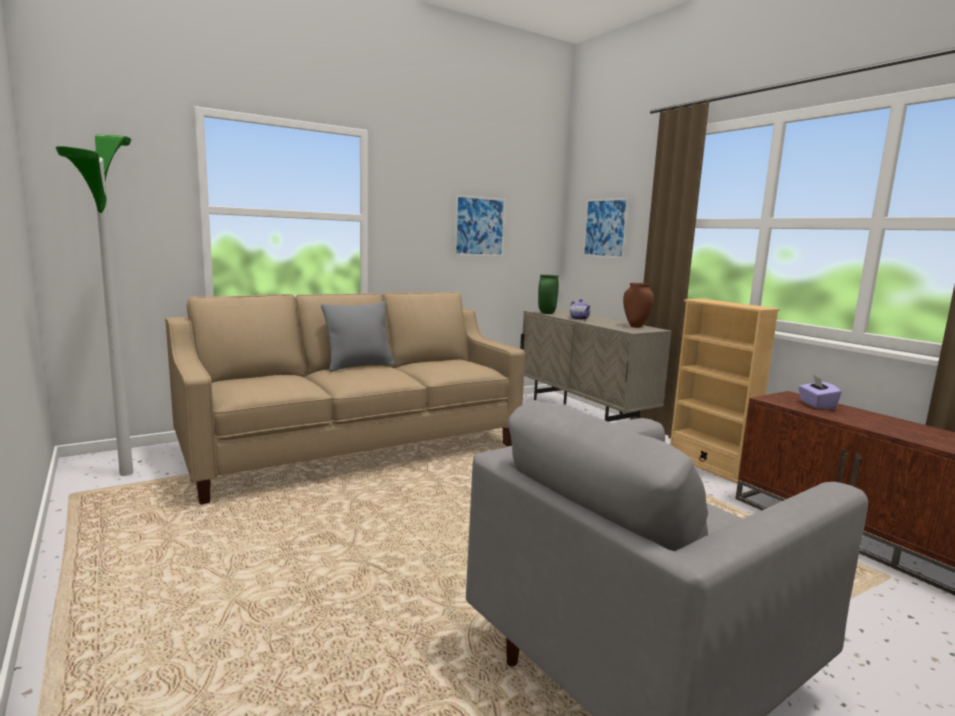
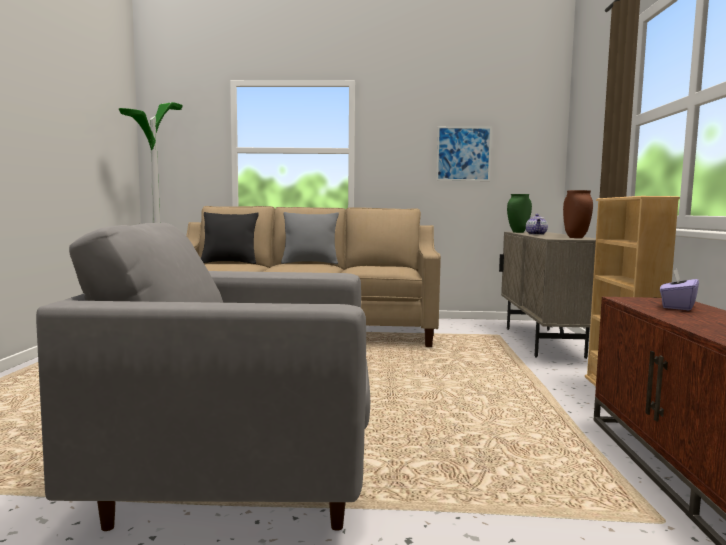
camera: 35 degrees right, 5 degrees down
(253, 377) = (229, 263): none -> black pillow
(605, 228) = (588, 143): picture -> none

